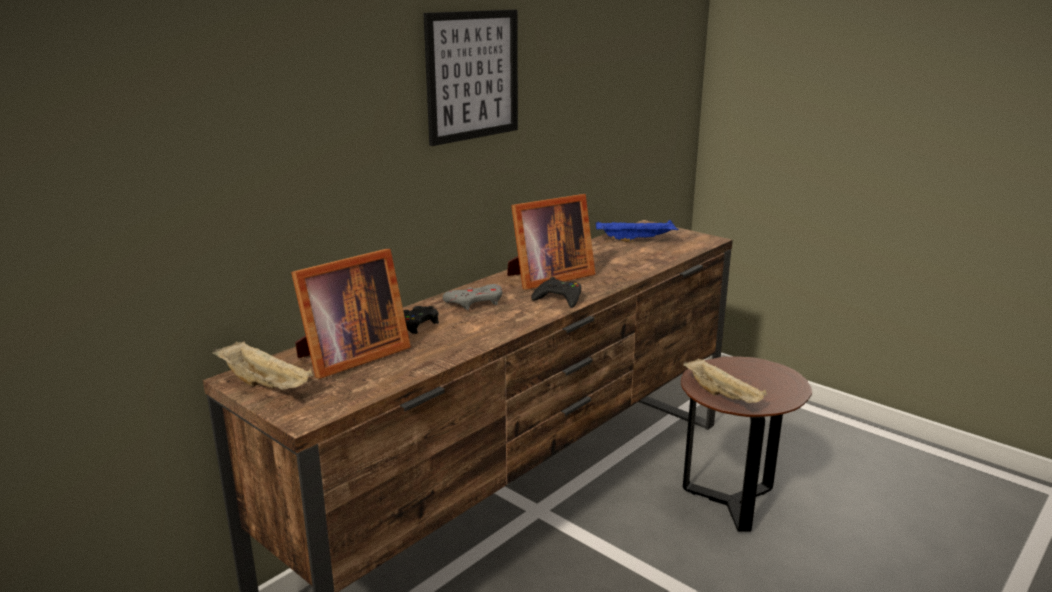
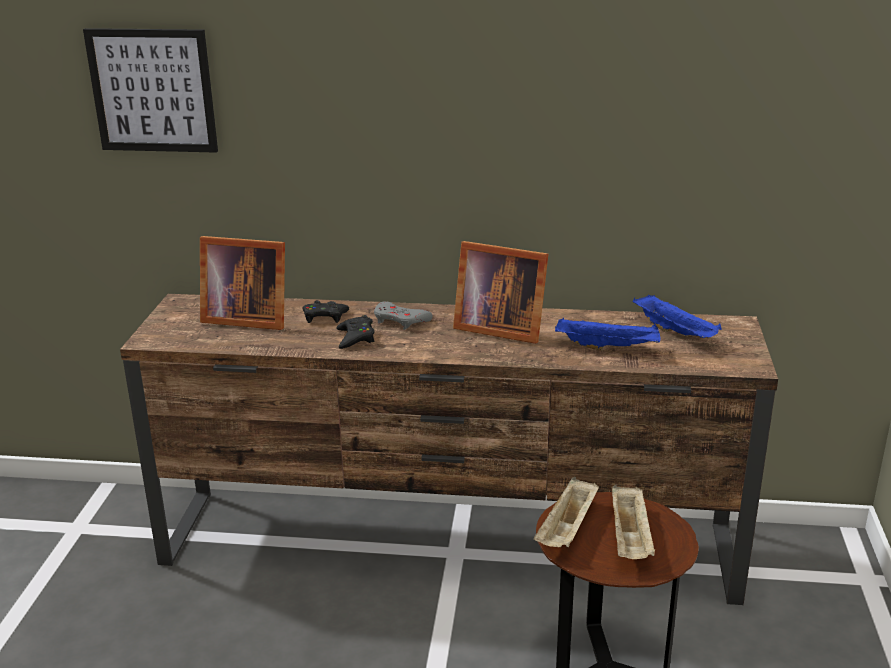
camera: 55 degrees right, 5 degrees up
(265, 385) = (177, 312): beige tray -> beige tray (630, 539)
(472, 75) = (461, 103): picture -> picture (152, 90)
(559, 298) = (455, 348): black game controller -> black game controller (355, 337)
(630, 260) = (608, 347): none -> blue tray

